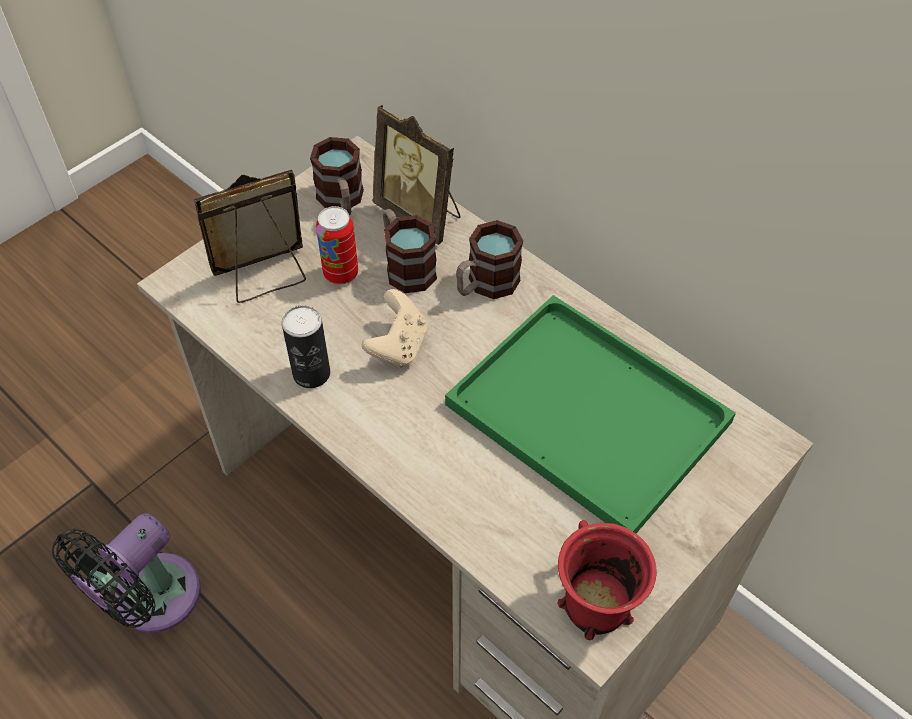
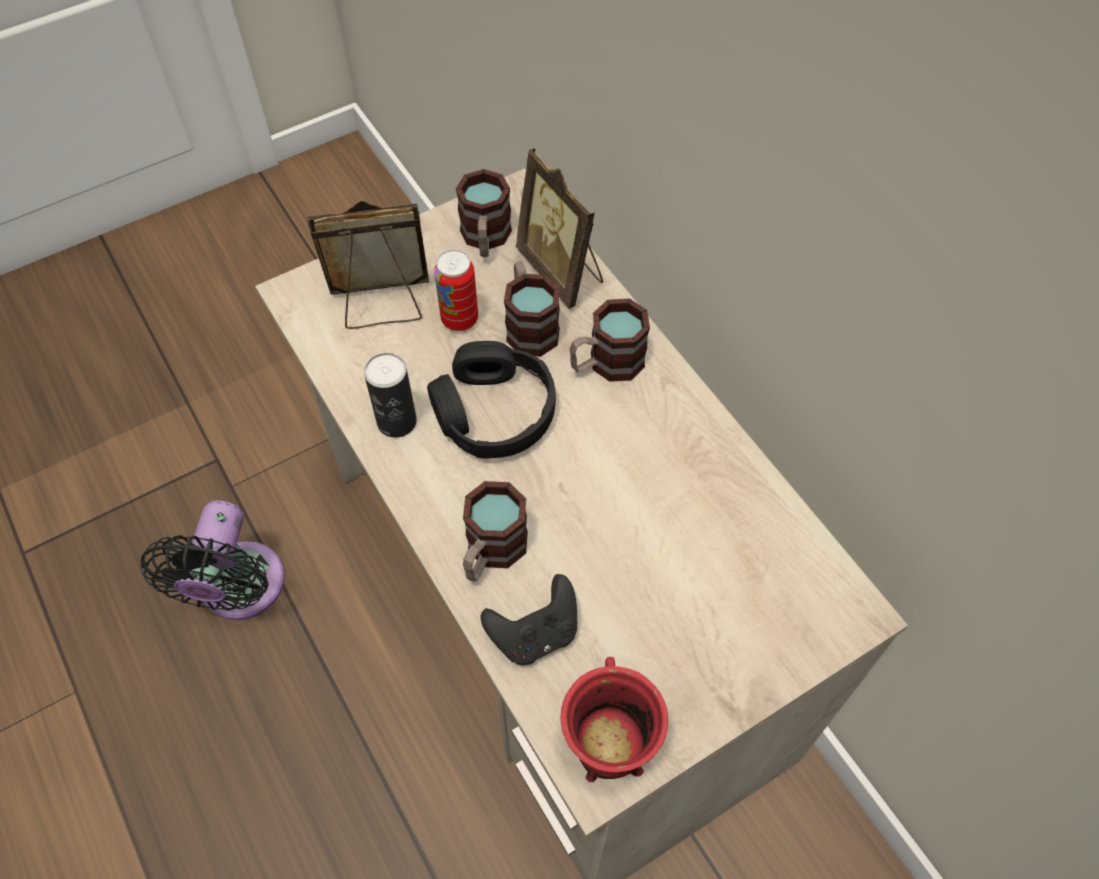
camera: 15 degrees right, 5 degrees up
(150, 600) = (239, 590): black fan -> black fan turned 45 degrees counterclockwise
(398, 346) = (494, 412): beige game controller -> black headphones
(436, 467) = (491, 552): none -> mug
(498, 527) = (535, 634): none -> black game controller
(593, 414) = (674, 535): green tray -> none

